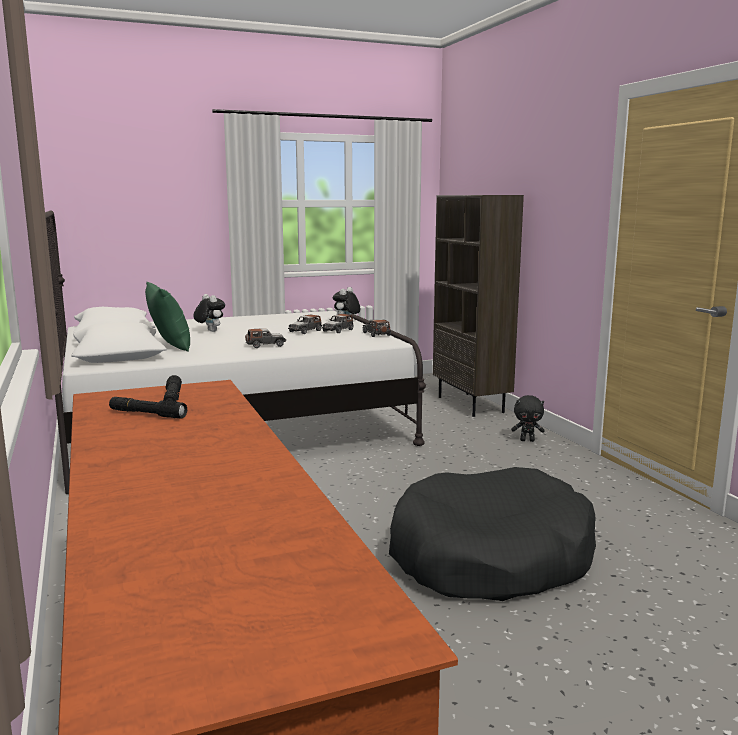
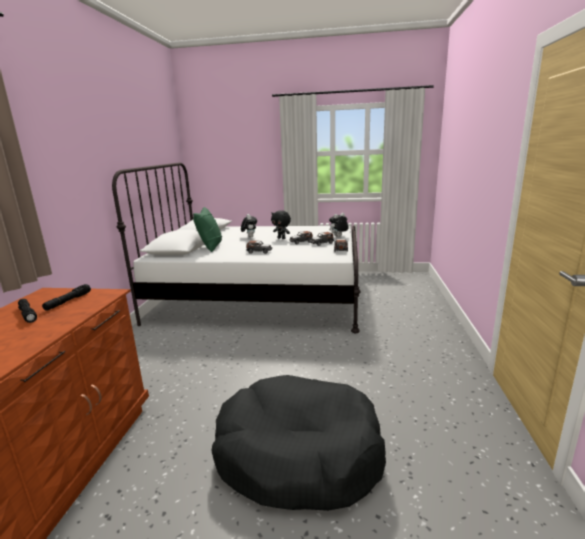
camera: 30 degrees right, 5 degrees up
(471, 405) = (428, 304): brown bookcase -> none
(527, 440) = (441, 345): black plush toy -> black plush toy (282, 238)

